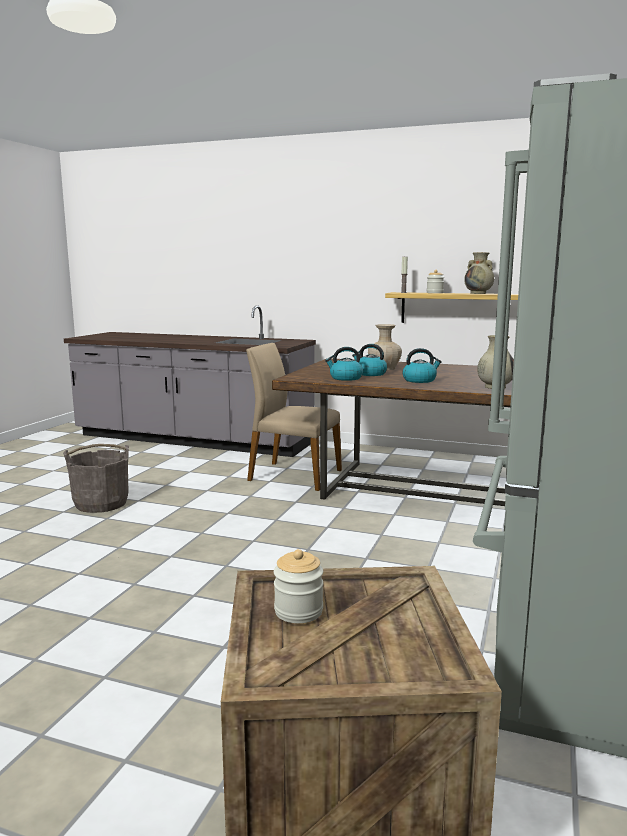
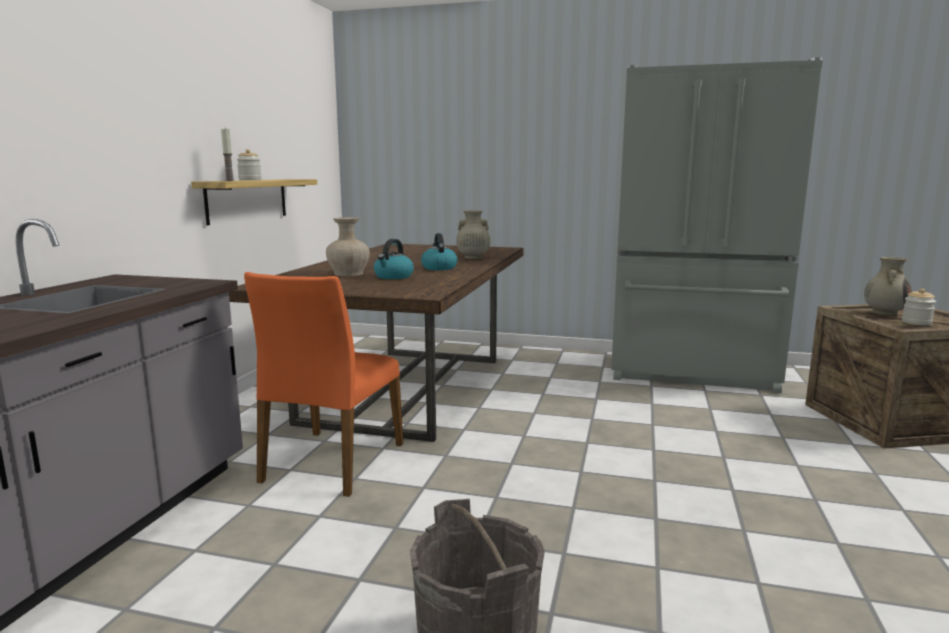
camera: 95 degrees left, 0 degrees up
(293, 475) = (331, 462): beige chair -> orange chair
(345, 378) = (426, 282): kettle -> none
(478, 293) = (280, 179): beige vase -> beige vase (884, 313)

